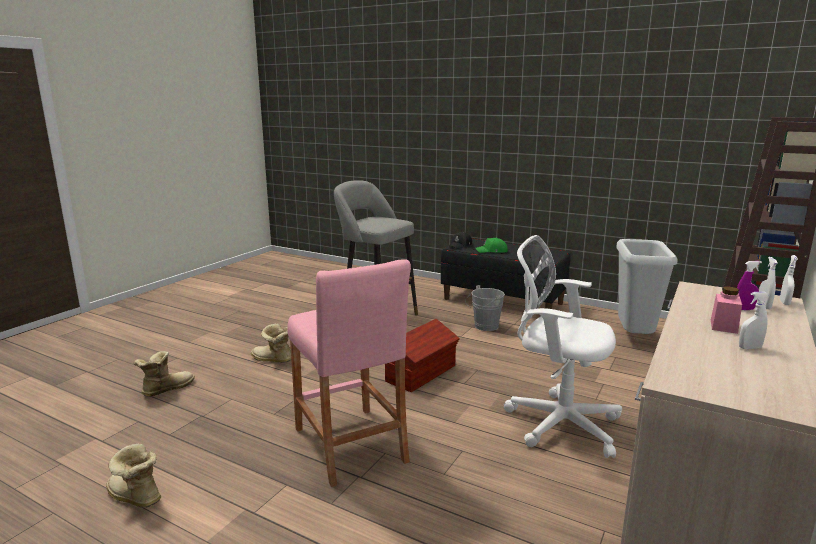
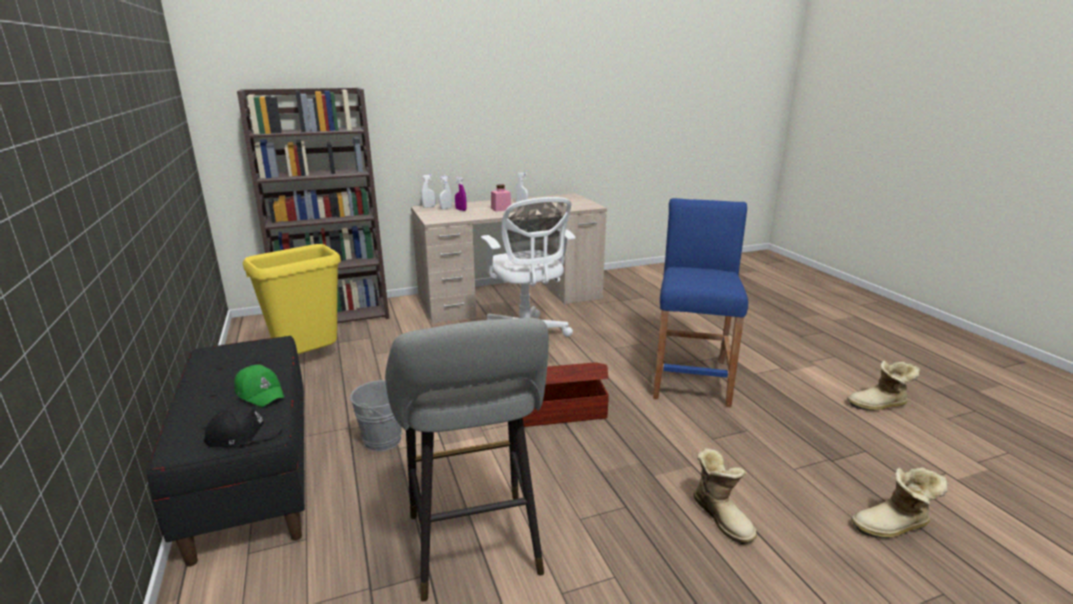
camera: 140 degrees left, 5 degrees up
(133, 498) = (879, 405): boot -> boot turned 105 degrees clockwise
(350, 444) = (691, 379): pink stool -> blue stool
(635, 338) = (309, 359): grey trash can -> yellow trash can

